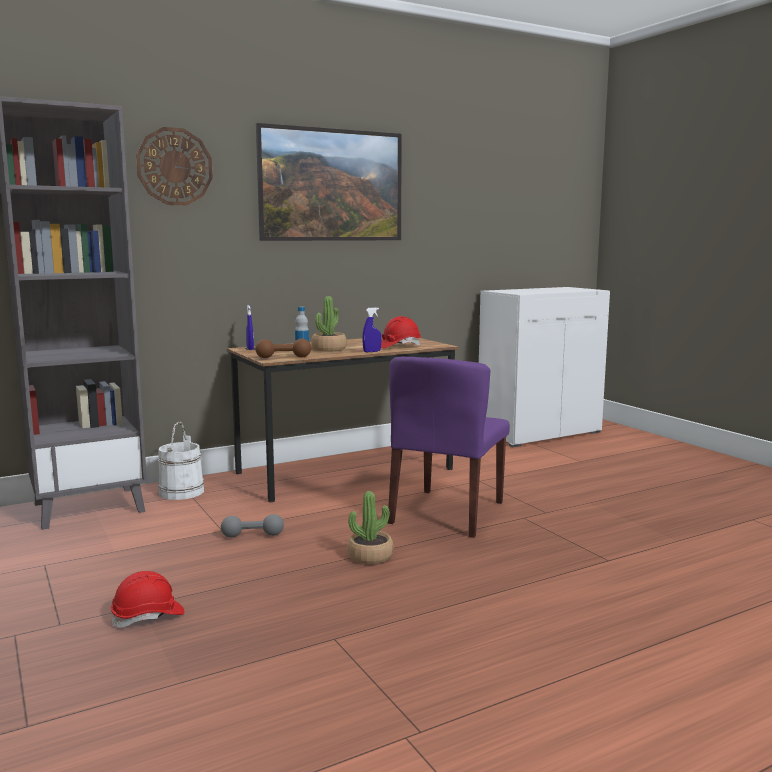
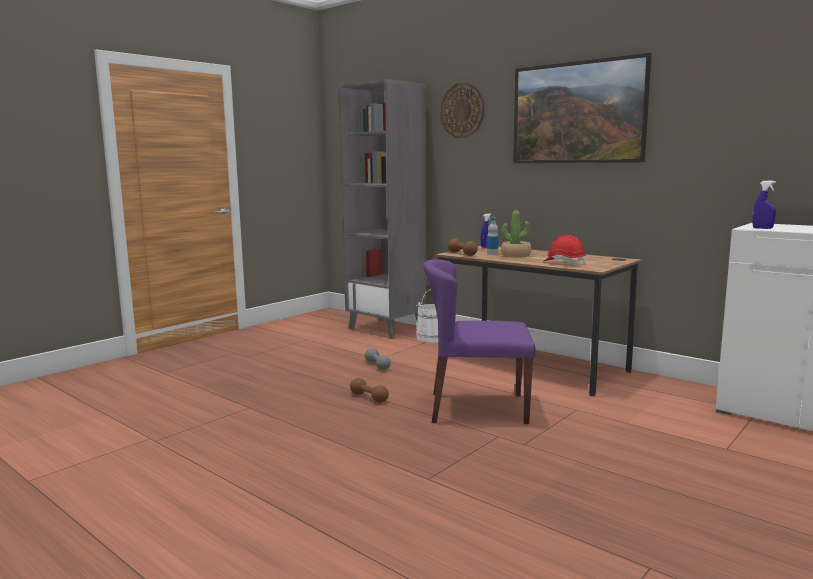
camera: 70 degrees right, 0 degrees up
(148, 617) = (260, 368): red hard hat -> none
(370, 556) = (369, 398): potted plant -> brown dumbbell
(372, 351) = (522, 261): blue spray bottle -> blue spray bottle (762, 228)

